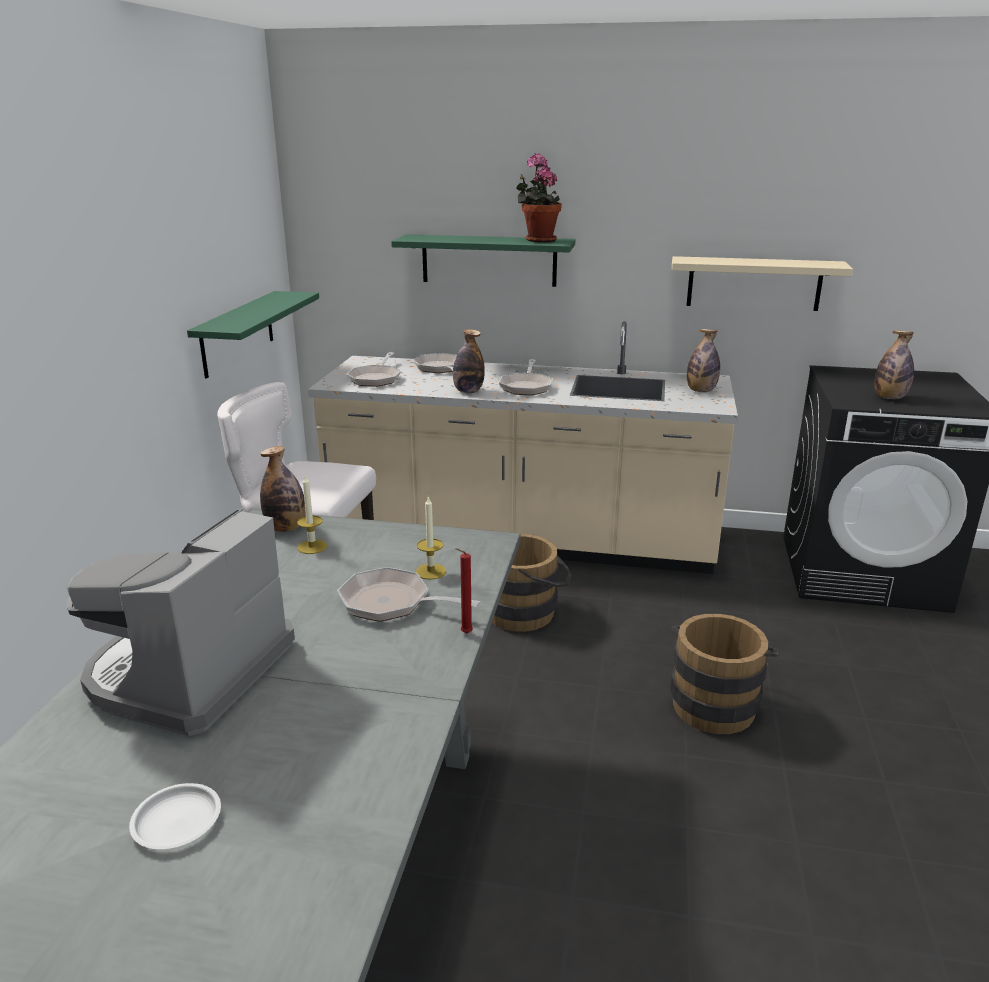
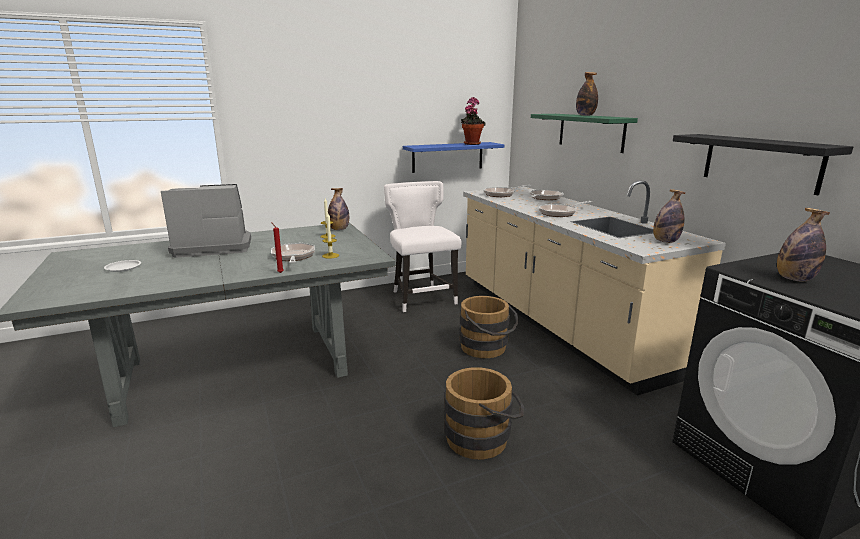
camera: 55 degrees right, 5 degrees down
(237, 333) = (447, 157): green shelf -> blue shelf
(468, 391) = (524, 207): bottle -> bottle (585, 115)
(538, 240) = (606, 117): potted plant -> potted plant (471, 144)
(754, 283) = (760, 162): beige shelf -> black shelf

